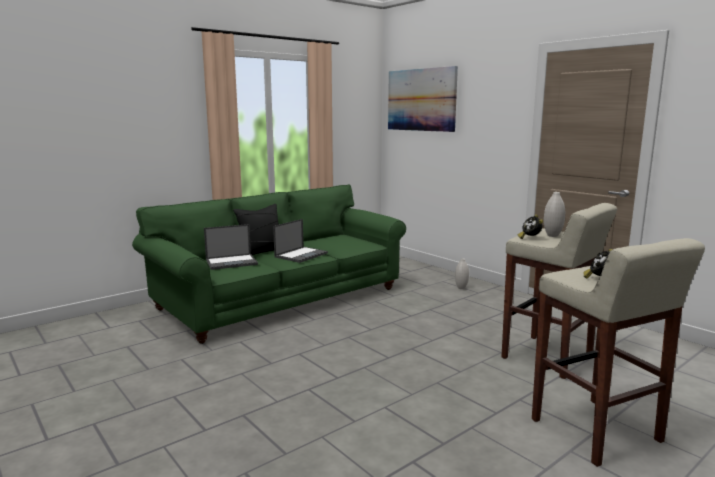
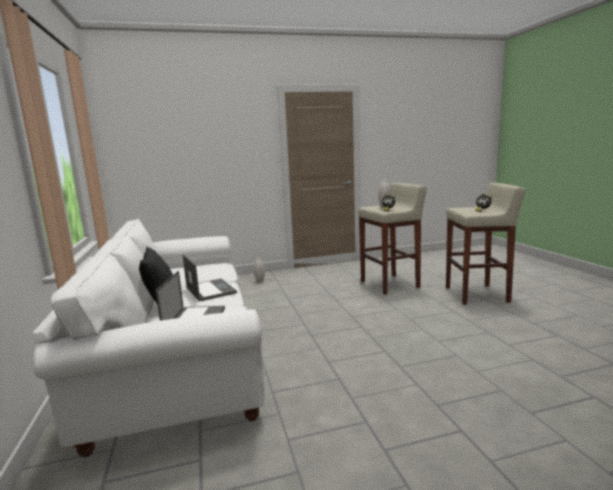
camera: 65 degrees left, 0 degrees up
(281, 299) = (180, 354): green sofa -> white sofa
(421, 100) = (158, 129): picture -> none

